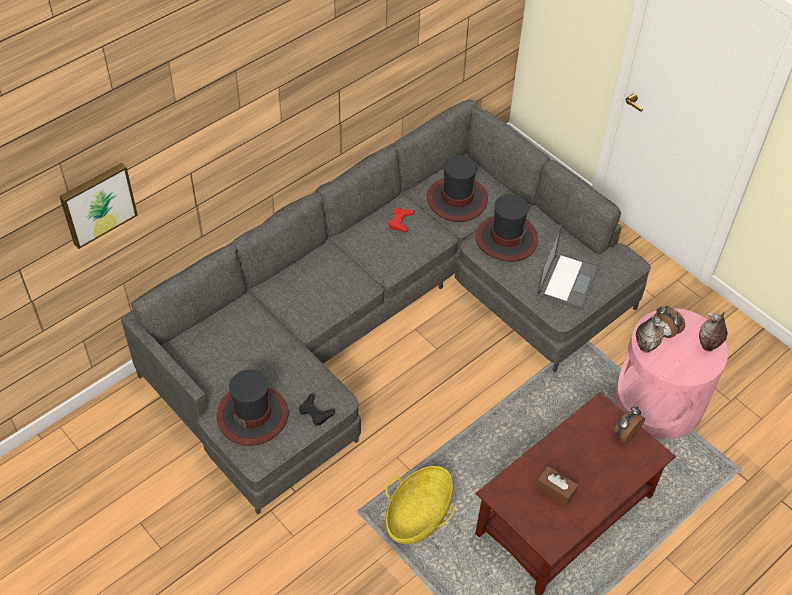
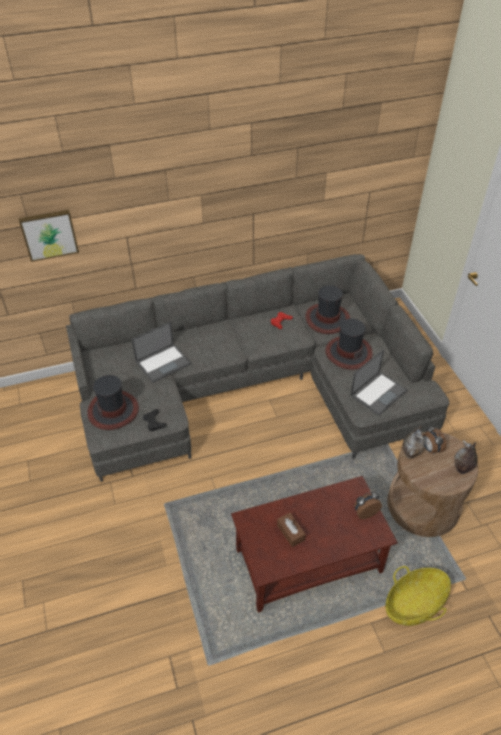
camera: 25 degrees right, 5 degrees down
(280, 327) = (163, 362): none -> laptop
(418, 515) = (204, 521): basket -> basket (414, 604)
(659, 400) = (423, 505): pink side table -> brown side table

